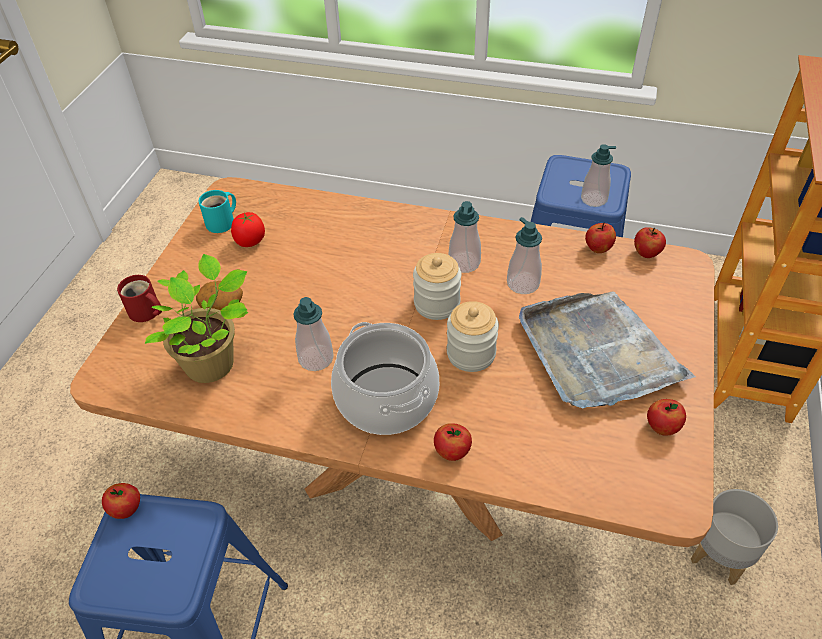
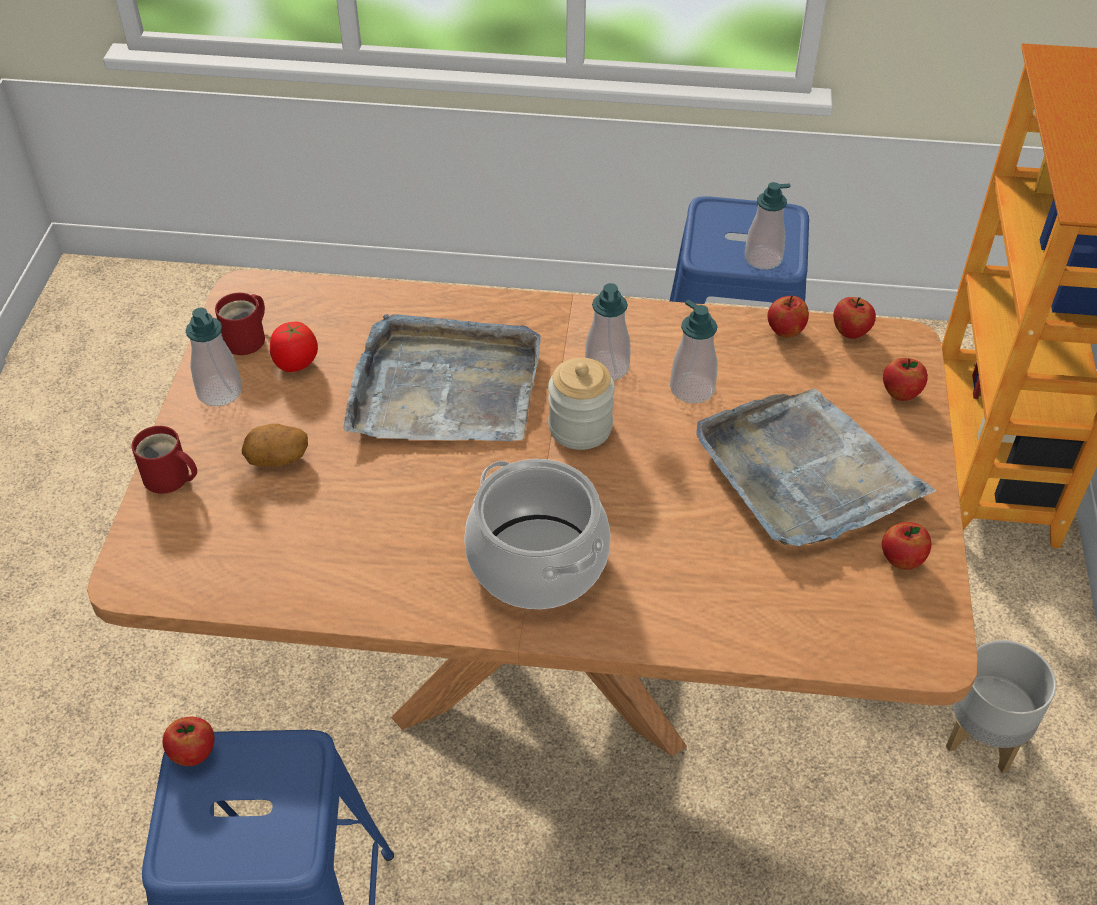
camera: 10 degrees left, 0 degrees up
(214, 363) = (287, 539): potted plant -> none
(223, 222) = (248, 339): turquoise mug -> red mug
(316, 358) = (429, 518): soap dispenser -> soap dispenser (219, 391)
(347, 266) = (444, 387): none -> grey tray
(452, 452) = (638, 621): apple -> apple (900, 393)
(471, 353) = (639, 490): jar -> none

